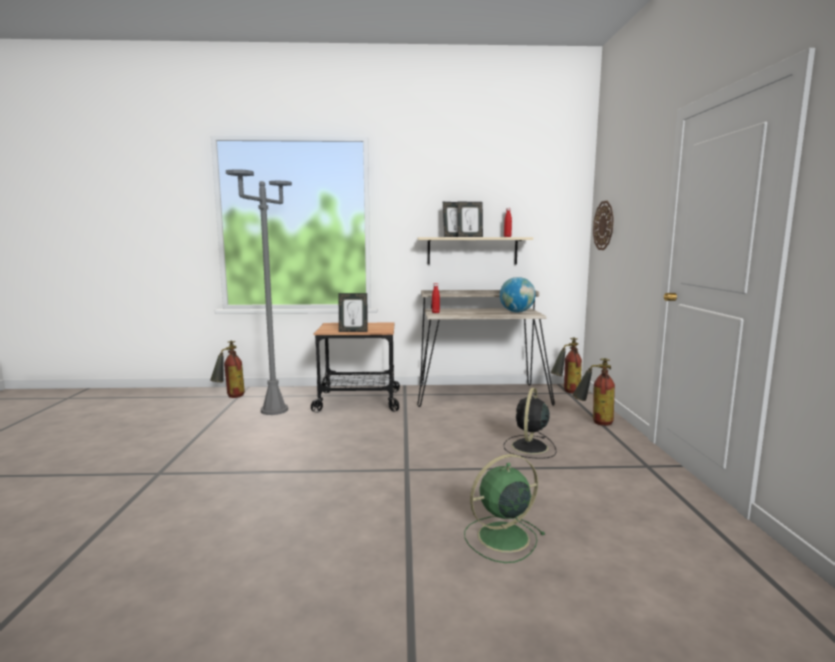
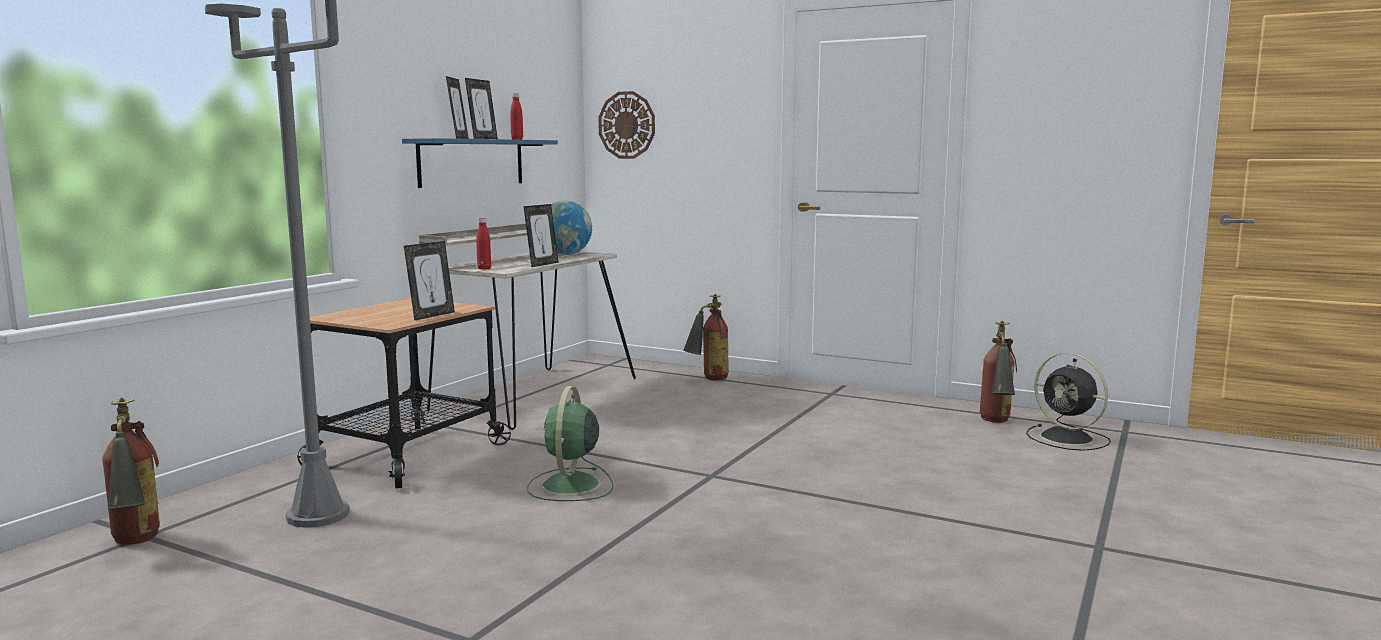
camera: 60 degrees left, 0 degrees up
(470, 315) = (542, 264): none -> picture frame
(472, 250) = (472, 162): beige shelf -> blue shelf
(501, 537) = (909, 471): green fan -> green fan (570, 486)
(529, 447) = (732, 416): black fan -> black fan (1068, 438)
(566, 392) = (604, 364): fire extinguisher -> fire extinguisher (996, 423)

